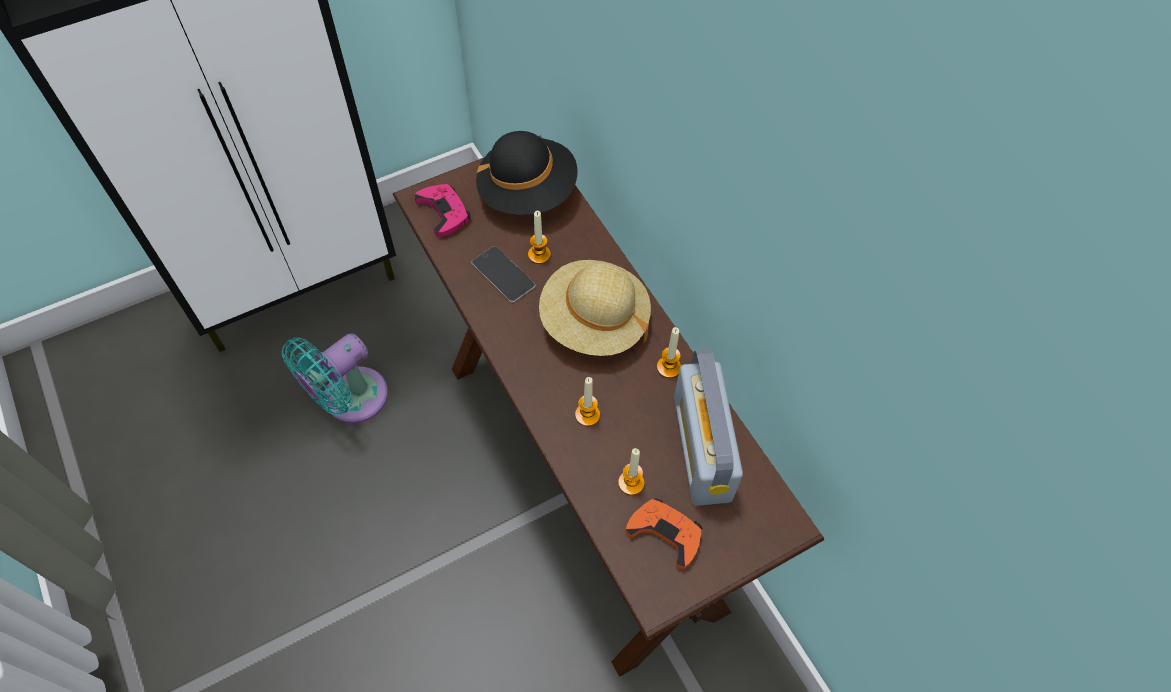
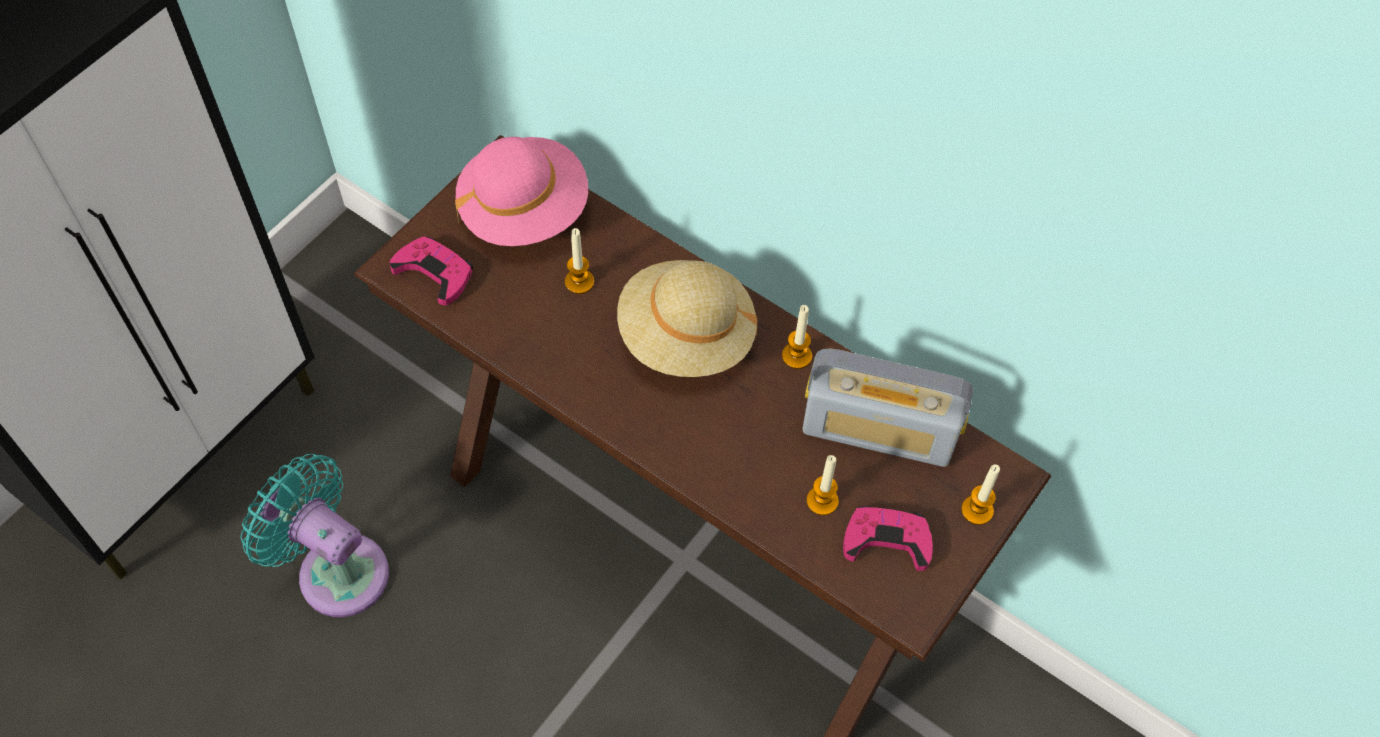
camera: 25 degrees left, 0 degrees up
(350, 400) = (336, 569): turquoise fan -> turquoise fan turned 105 degrees clockwise
(503, 274) = (549, 321): phone -> none
(527, 192) = (524, 211): black hat -> pink hat
(587, 415) = (734, 446): candle -> candle (977, 510)
(665, 533) = (887, 540): orange game controller -> pink game controller
(702, 448) = (878, 431): radio -> radio turned 45 degrees counterclockwise

